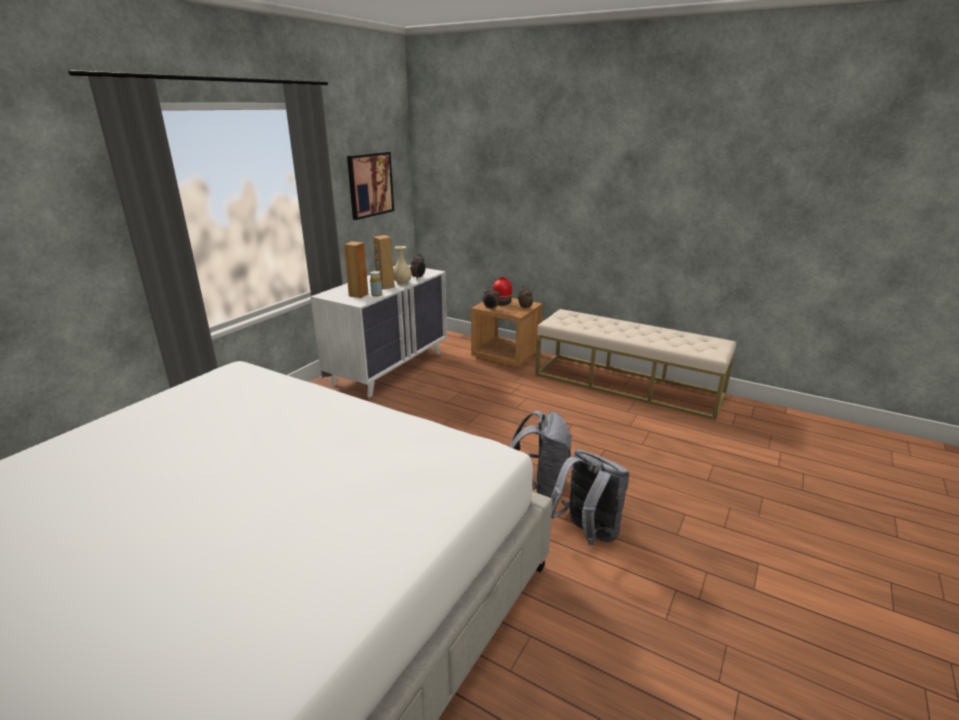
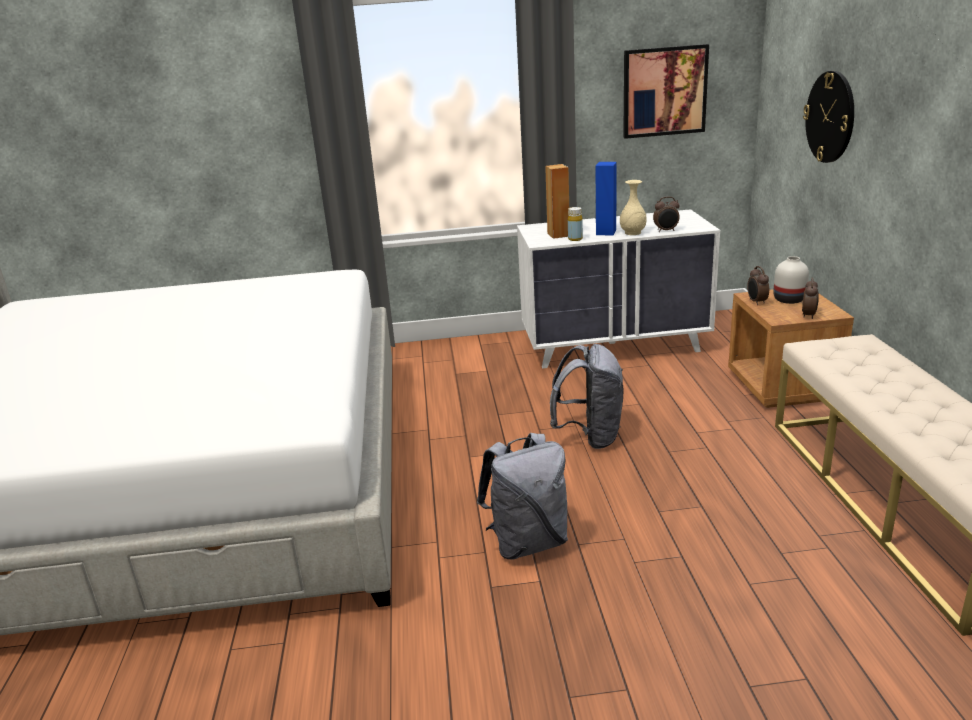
camera: 55 degrees right, 0 degrees up
(385, 286) = (605, 232): brown speaker -> blue speaker
(495, 194) = (830, 117): none -> wall clock
(501, 303) = (788, 299): red vase -> white vase
(587, 533) = (482, 614): grey backpack -> grey backpack (590, 436)

